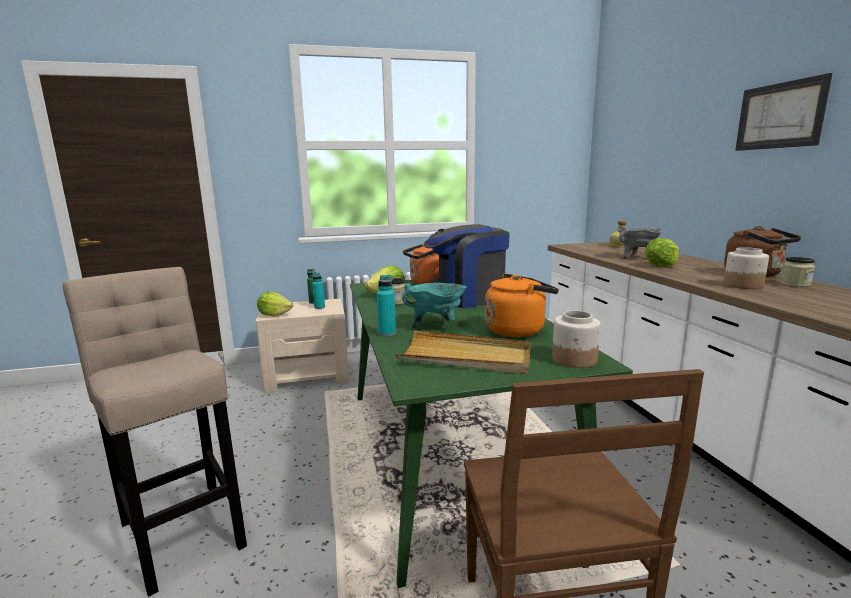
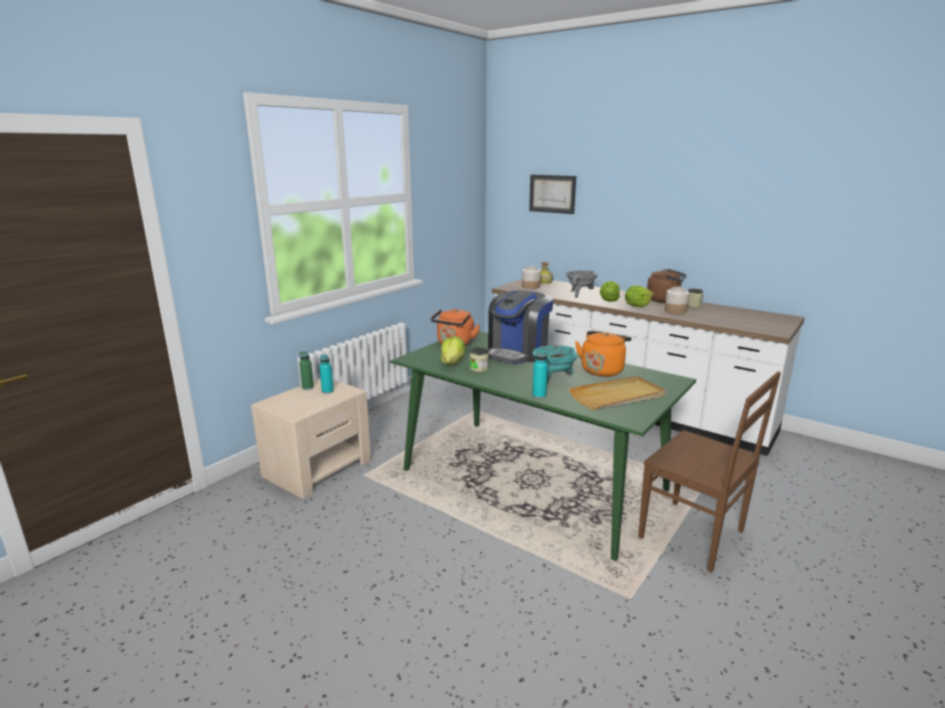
camera: 40 degrees left, 5 degrees up
(182, 528) = (436, 613): beige stool -> none
(274, 315) = (299, 411): lettuce -> lettuce (637, 306)
(574, 360) = (665, 381): jar -> jar (531, 287)
(780, 115) = (663, 194): picture -> picture (552, 194)

